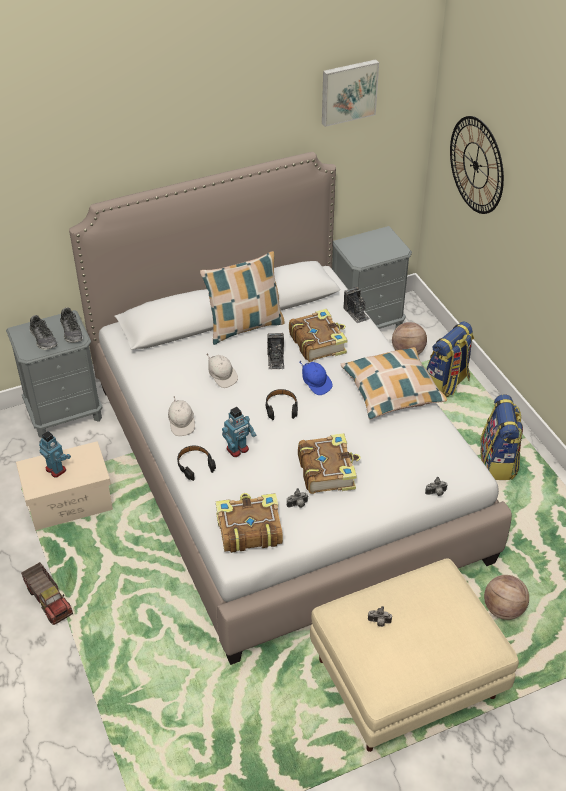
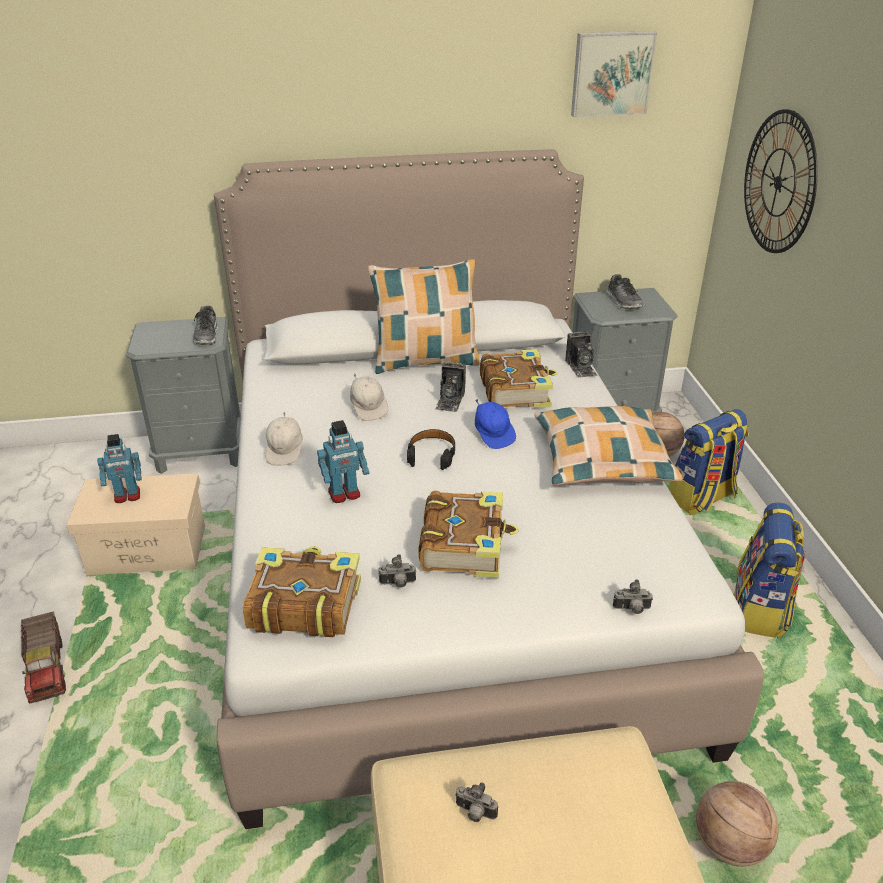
camera: 15 degrees right, 10 degrees down
(43, 339) = (169, 338): shoe -> shoe (623, 302)
(56, 469) = (127, 496): toy robot -> toy robot turned 105 degrees clockwise
(195, 465) = (274, 503): black headphones -> none

